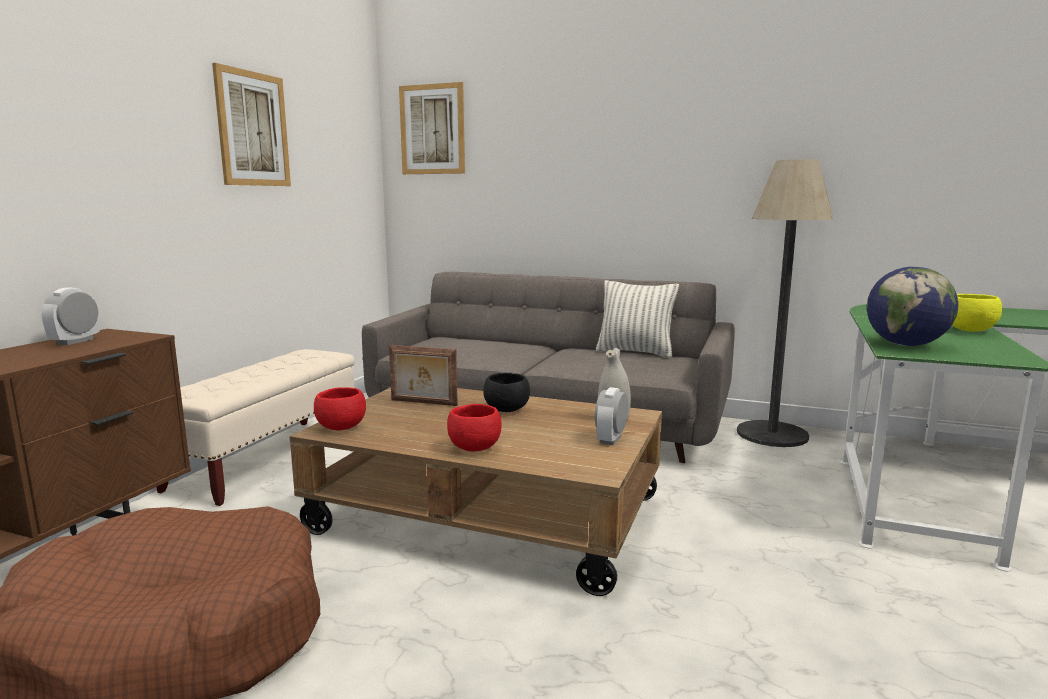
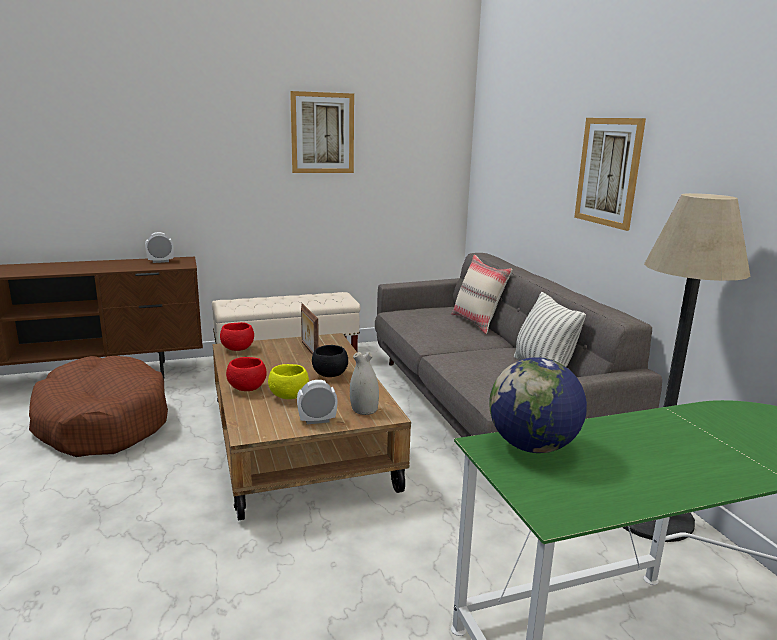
camera: 50 degrees right, 5 degrees up
(432, 129) = (496, 124): picture -> picture (608, 172)
(498, 339) = (477, 322): none -> beige pillow
(969, 331) = (702, 476): yellow bowl -> yellow bowl (289, 396)

